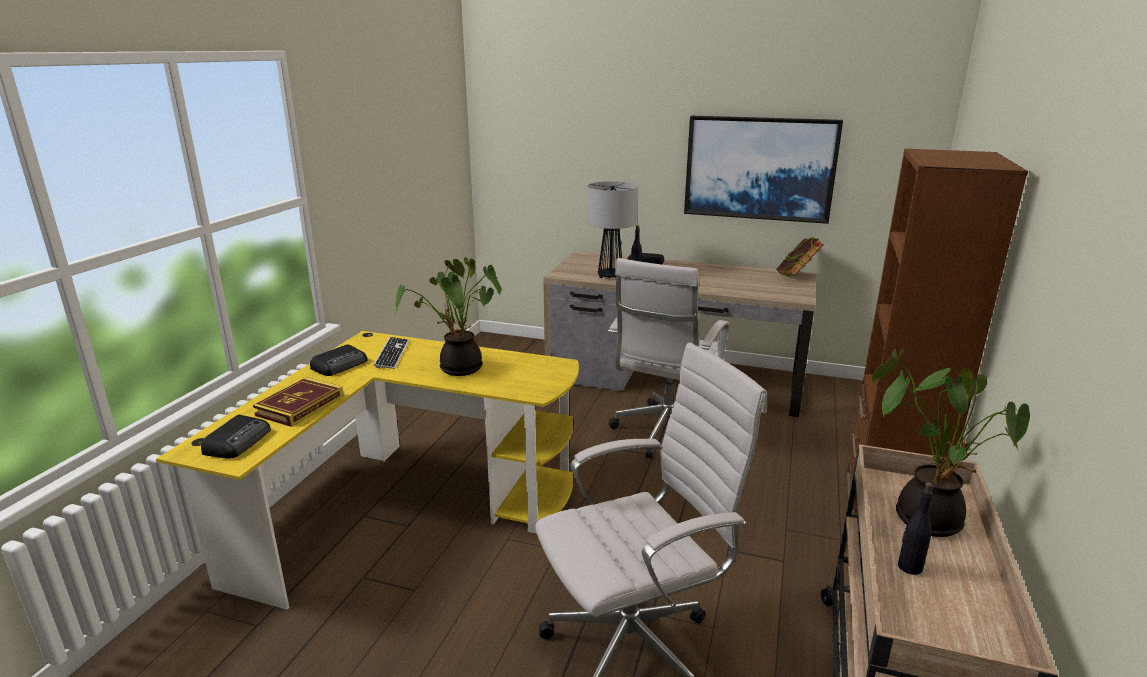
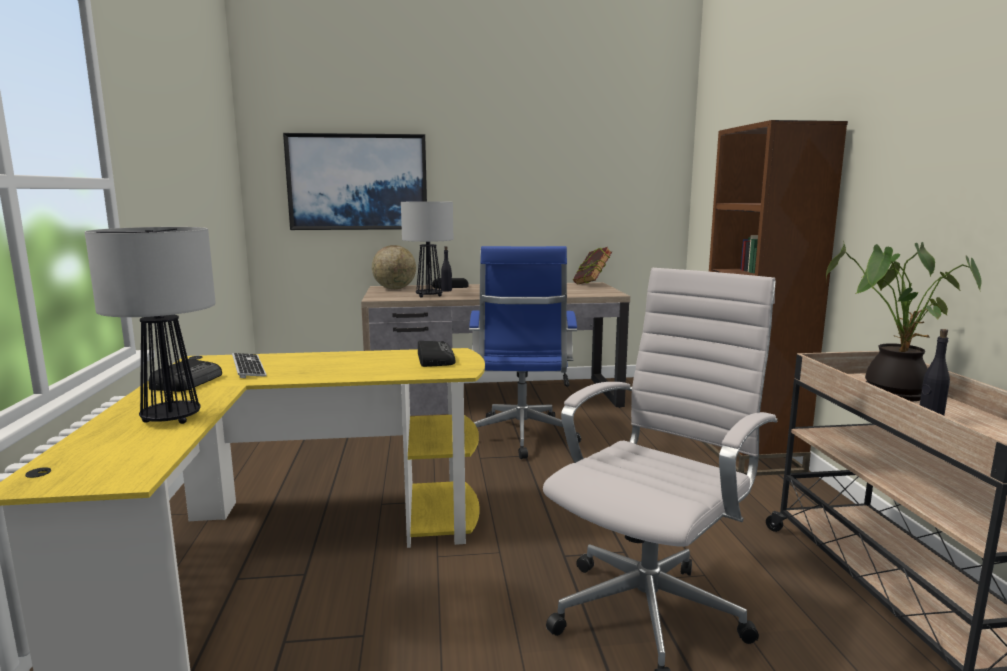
camera: 25 degrees left, 10 degrees down
(238, 441) = (108, 461): radio -> radio (434, 359)
(300, 406) = (170, 419): book -> table lamp
(457, 369) = (346, 368): potted plant -> none
(591, 259) = (394, 289): none -> globe
(664, 434) = (521, 438): white office chair -> blue office chair
(759, 168) = (544, 191): picture -> picture (358, 182)

